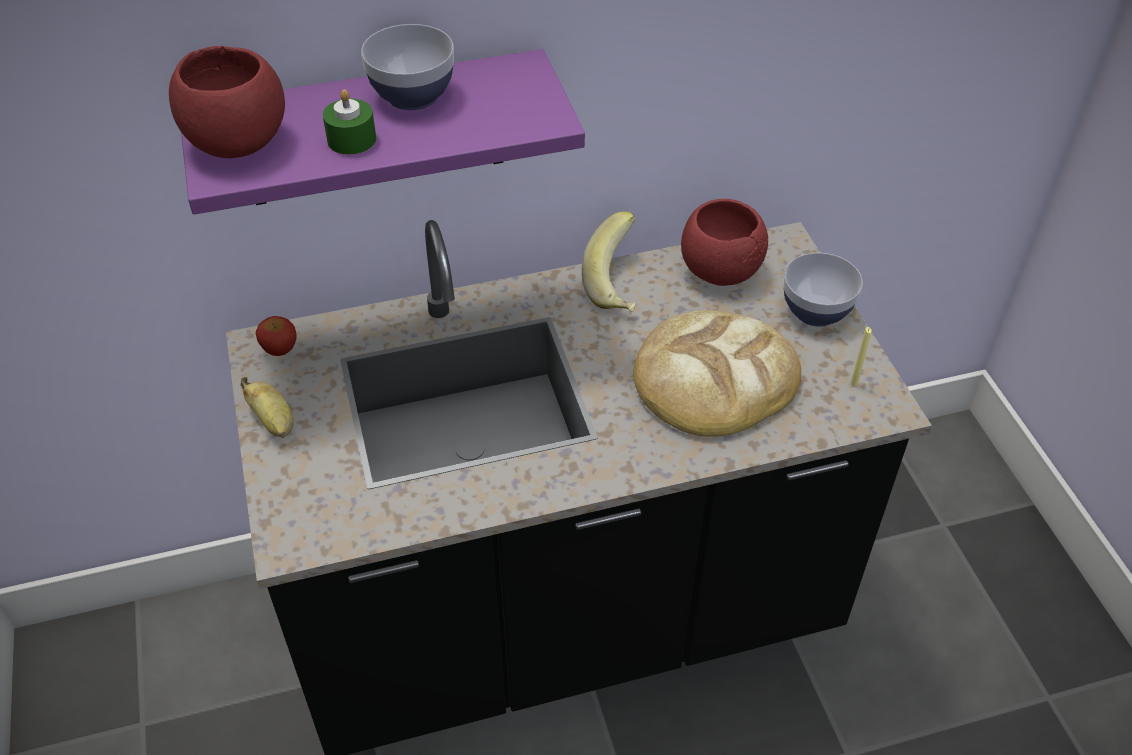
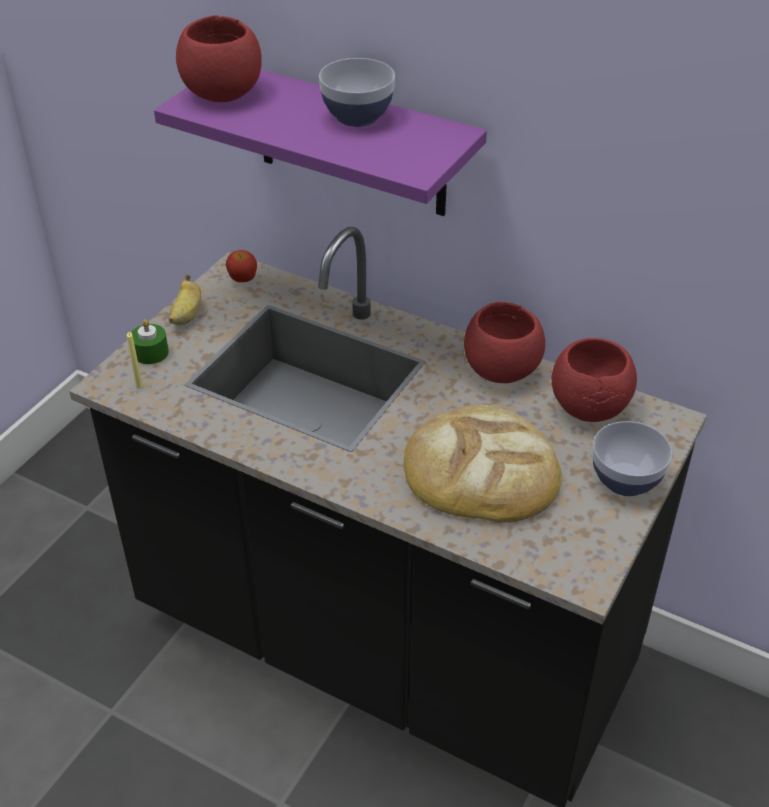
camera: 45 degrees right, 5 degrees down
(351, 139) = (283, 122): green candle -> green candle (150, 353)
(619, 285) = (501, 371): banana -> red bowl
(854, 383) = (582, 545): yellow candle -> yellow candle (139, 386)

